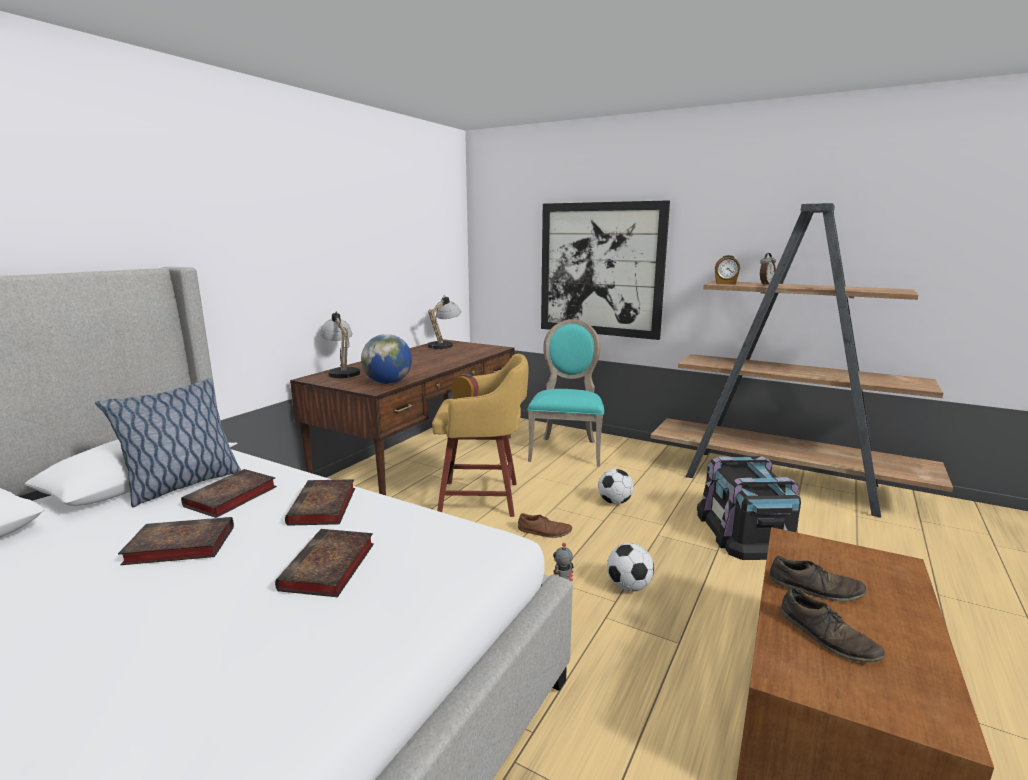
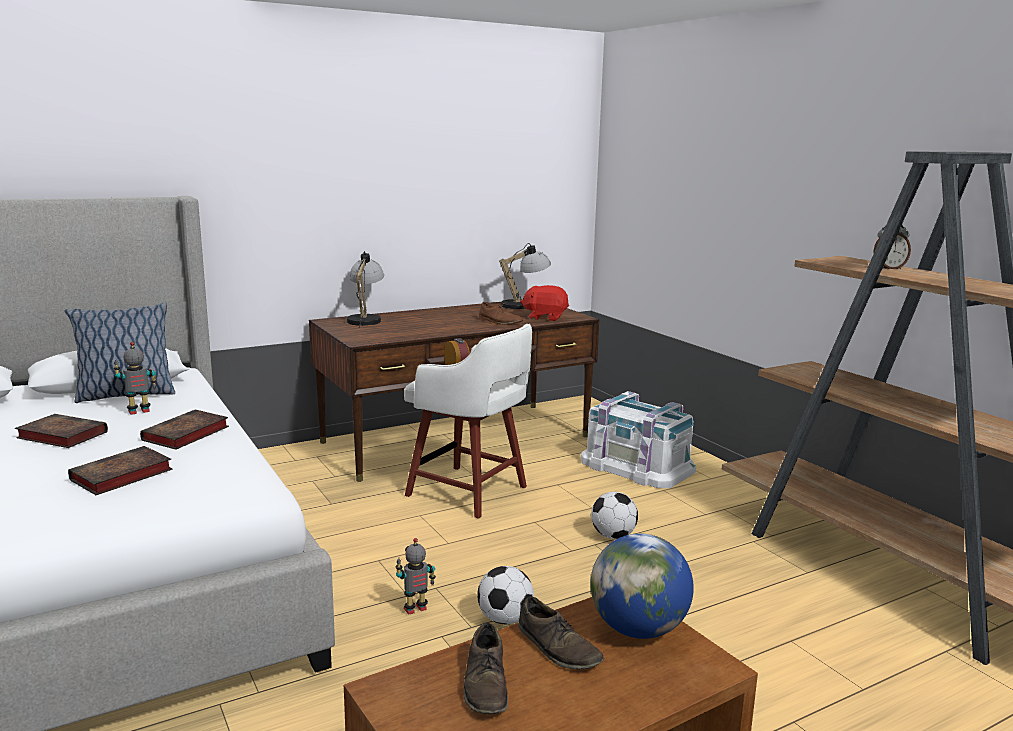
camera: 30 degrees right, 0 degrees up
(230, 498) = (139, 412): book -> toy robot
(388, 383) = (385, 336): globe -> globe (638, 629)
(477, 351) = (545, 317): none -> red plush toy
(482, 499) = (470, 492): yellow stool -> white stool
(544, 532) = (490, 542): brown shoe -> brown shoe (500, 321)
(566, 450) = (637, 465): turquoise chair -> white storage box
(601, 269) = (727, 226): picture -> none
(725, 283) = (831, 262): alarm clock -> none
(745, 530) = (738, 614): black storage box -> none

